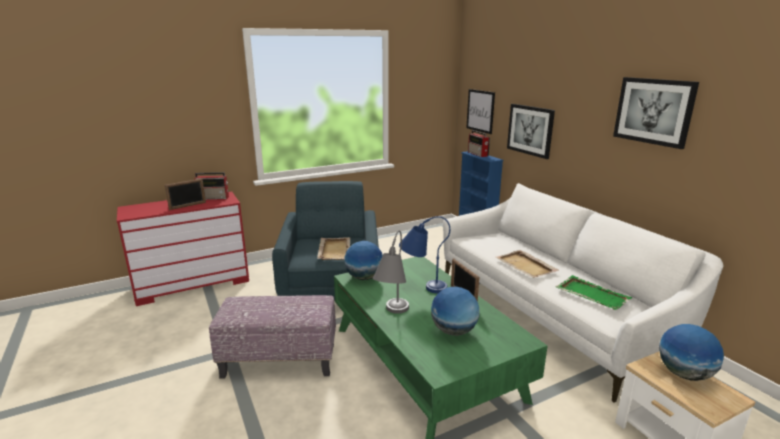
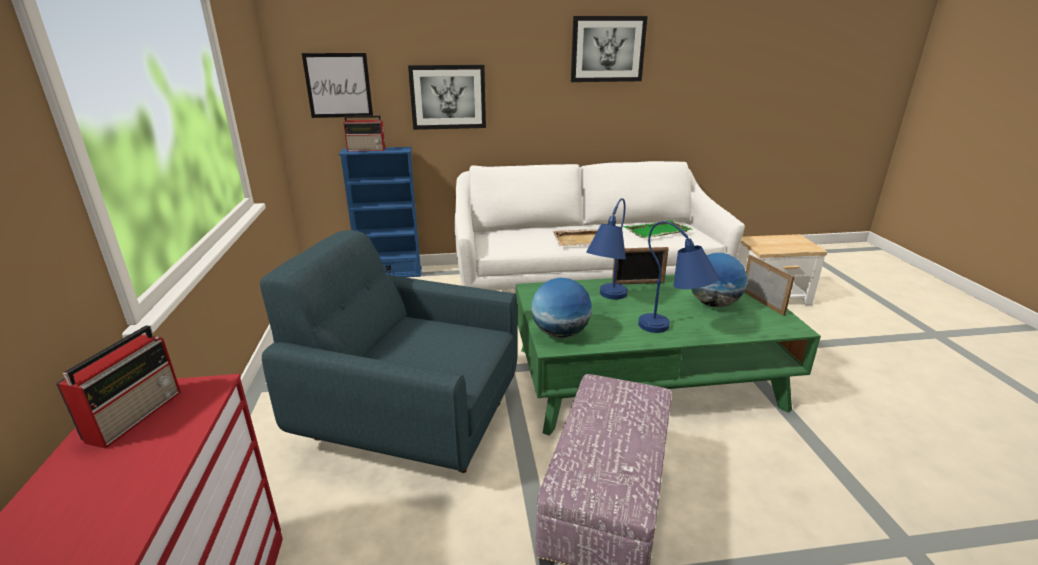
camera: 70 degrees left, 5 degrees up
(188, 206) = (143, 468): picture frame -> picture frame (763, 302)
(334, 250) = (440, 344): beige tray -> none
(392, 315) = (673, 332): grey table lamp -> blue table lamp
(684, 374) = (771, 241): globe -> none

